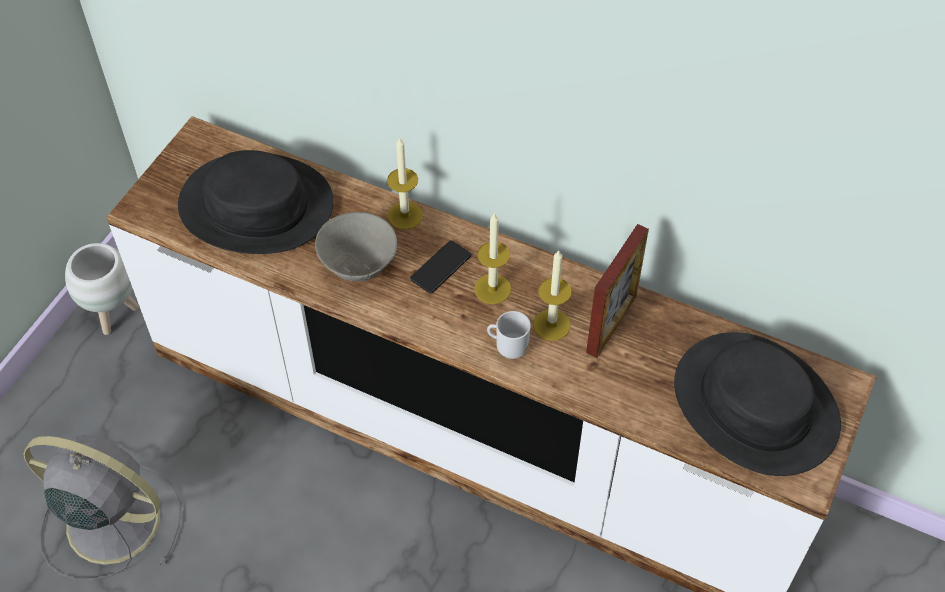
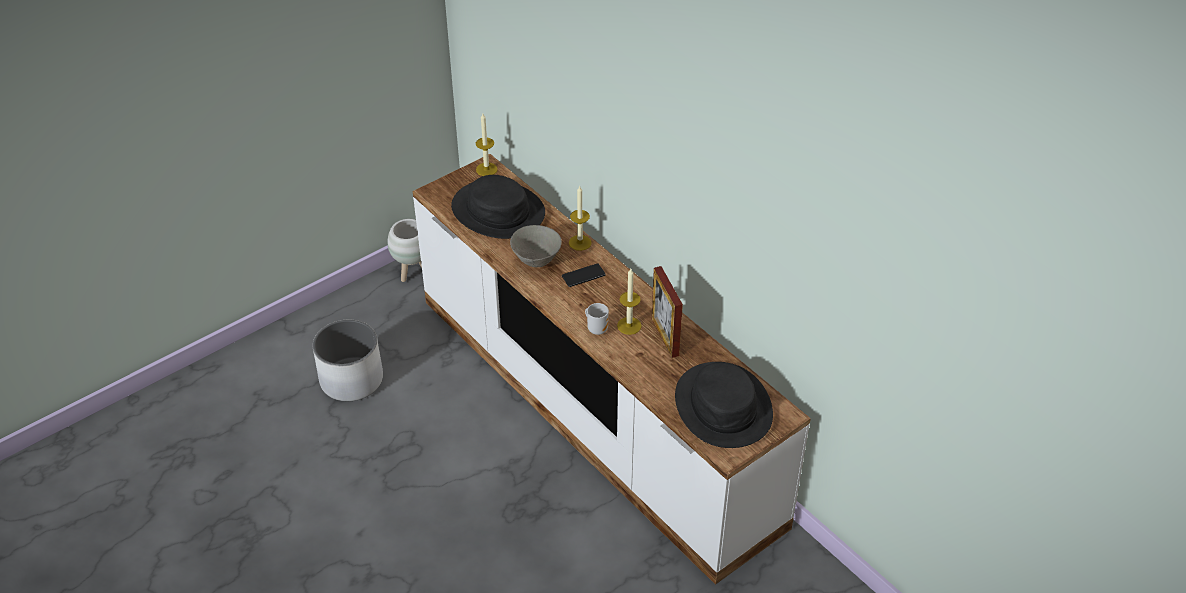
camera: 25 degrees right, 10 degrees down
(109, 520) = (351, 380): grey fan -> white planter
(492, 289) = (606, 296): candle -> candle (486, 169)
(611, 324) = (665, 337): picture frame -> picture frame turned 105 degrees clockwise

